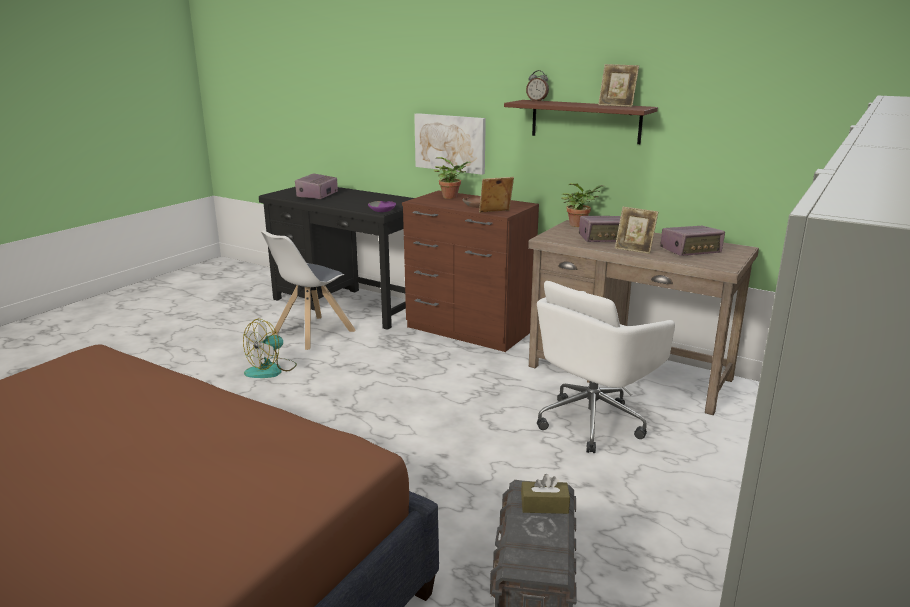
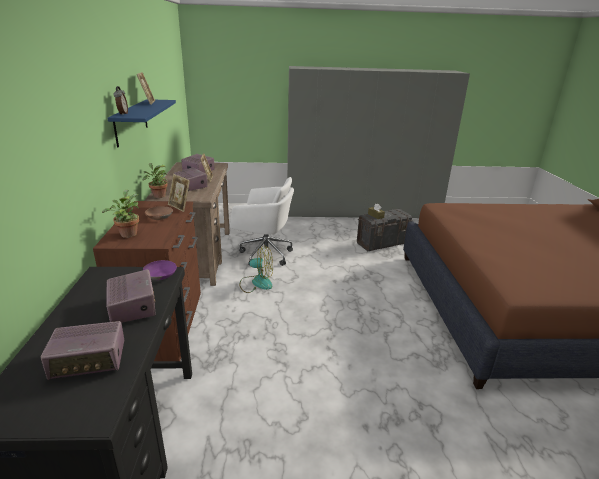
camera: 125 degrees left, 5 degrees up
(271, 370) = (325, 399): fan -> fan (256, 283)
(311, 333) = (235, 424): chair -> none
(352, 203) = (133, 306): none -> radio
(450, 143) = (81, 190): picture -> none
(585, 121) = (131, 122): brown shelf -> blue shelf

